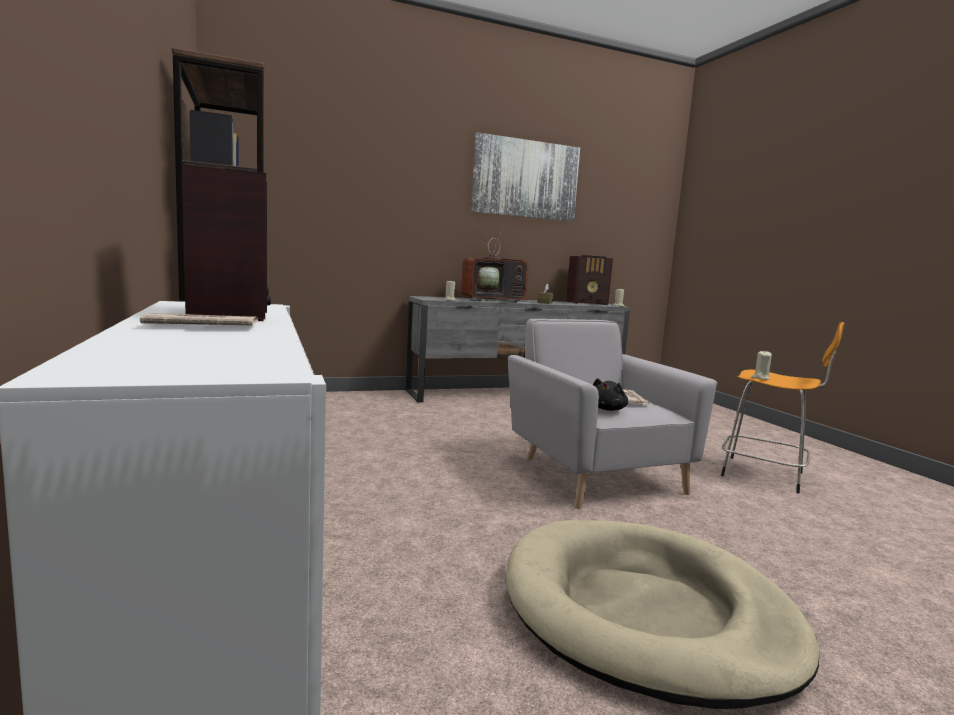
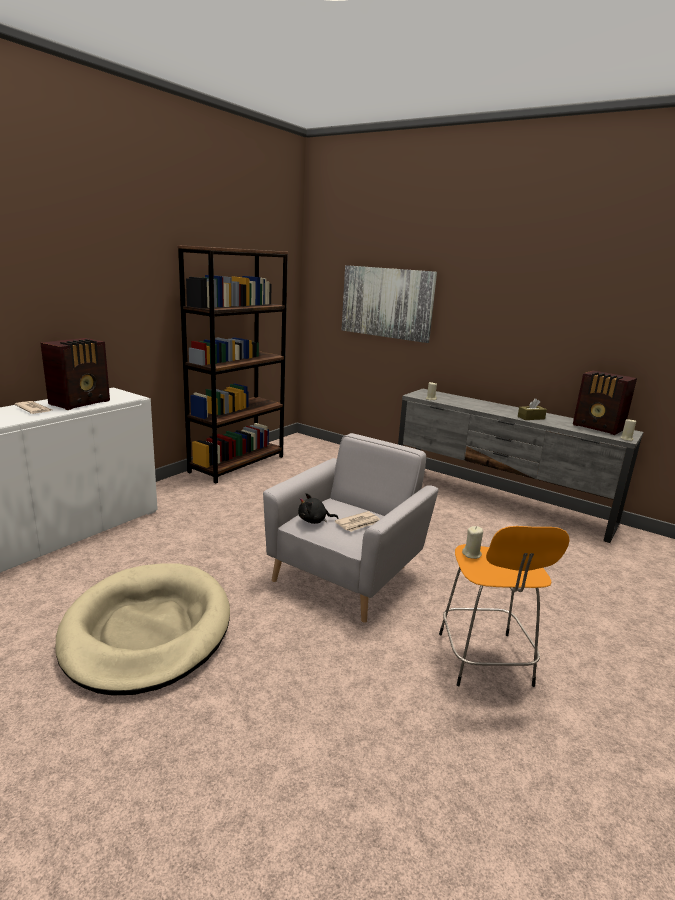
camera: 55 degrees right, 10 degrees up
(494, 300) = (479, 406): television -> none
(525, 179) = (549, 283): picture -> picture (387, 302)

